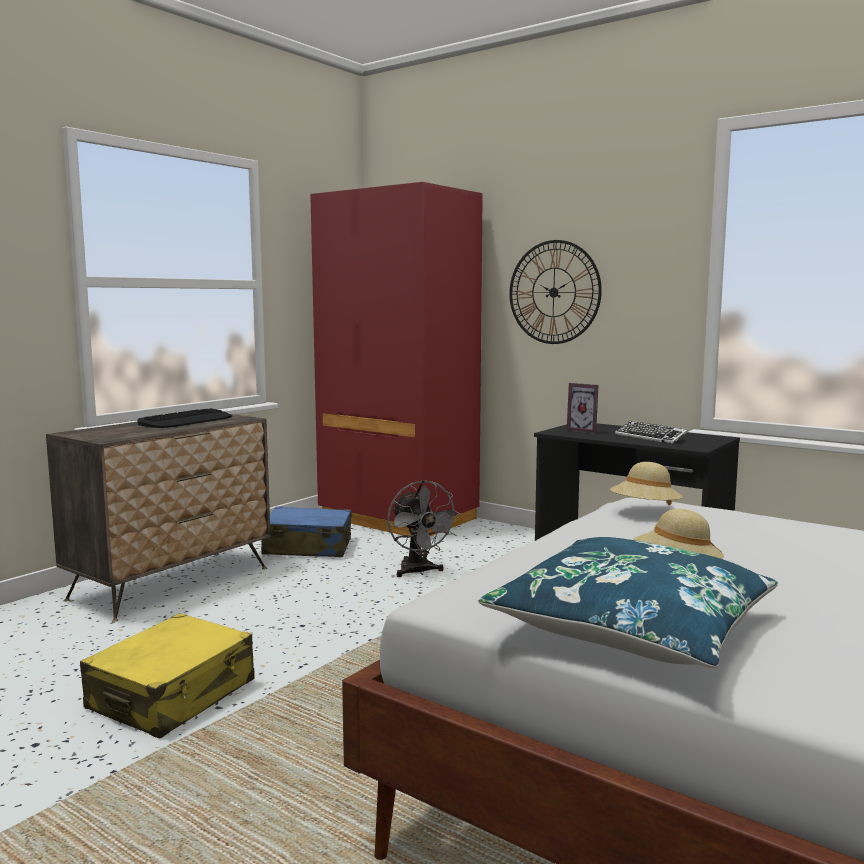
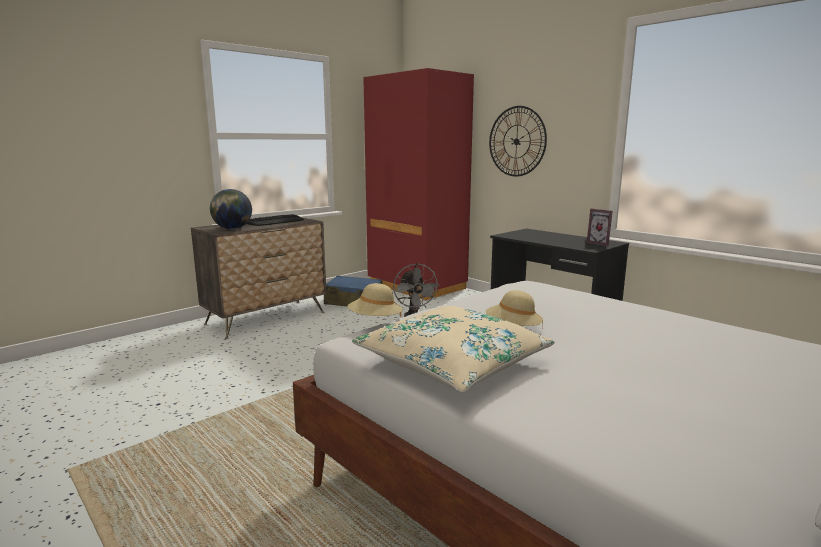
camera: 10 degrees right, 5 degrees up
(123, 434) = (232, 229): none -> globe
(173, 695) = (241, 383): yellow suitcase -> none
(585, 430) = (525, 235): picture frame -> picture frame (600, 243)
(632, 626) = (453, 363): blue pillow -> beige pillow
(645, 510) = (523, 289): beige hat -> beige hat (375, 321)
(650, 437) = (565, 241): keyboard -> none

